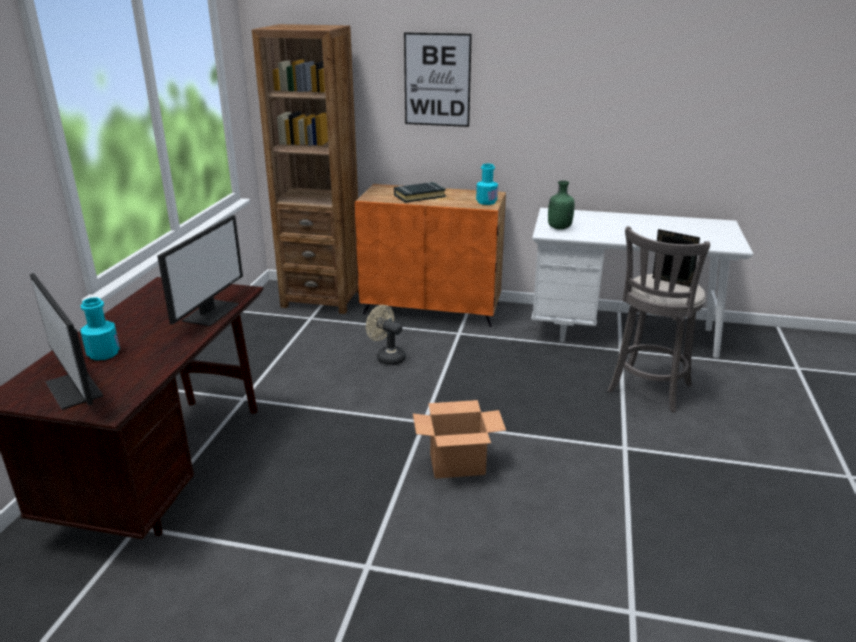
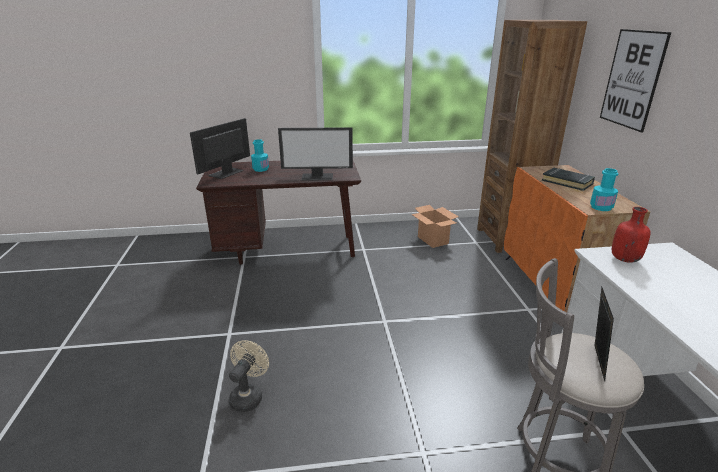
camera: 70 degrees right, 0 degrees up
(387, 357) = (455, 284): beige fan -> beige fan (248, 395)
(458, 465) = (341, 348): cardboard box -> cardboard box (433, 240)
(558, 228) = (624, 259): green bottle -> red bottle

